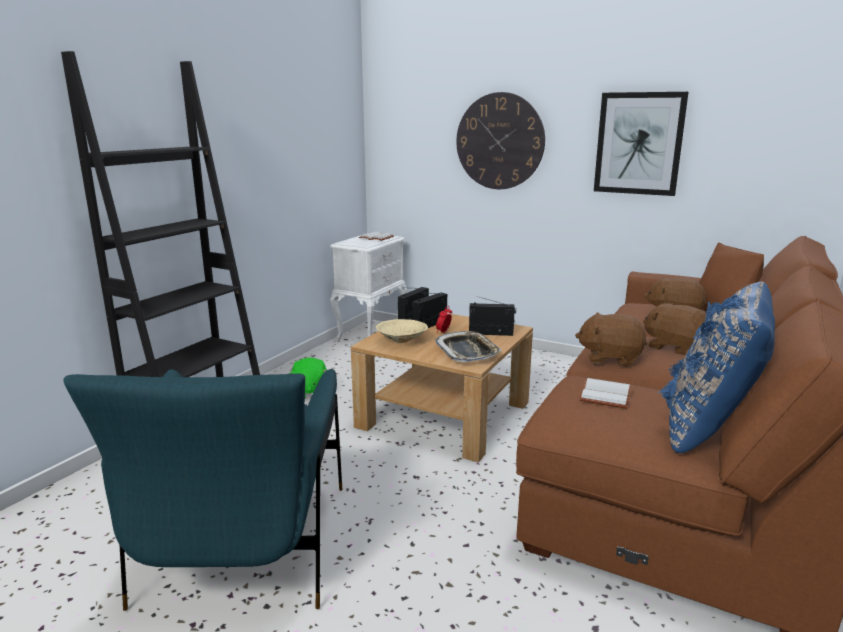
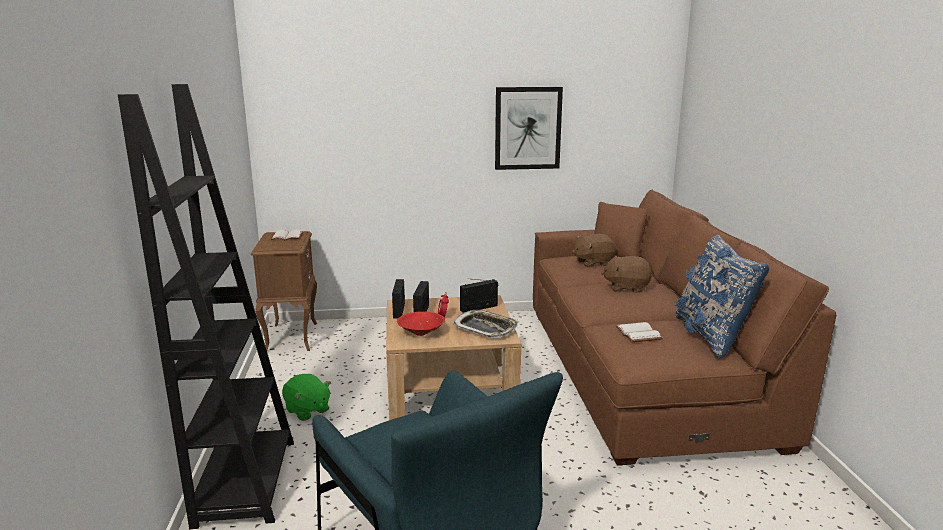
camera: 35 degrees left, 0 degrees up
(370, 334) = (291, 337): white nightstand -> brown nightstand
(402, 340) = (421, 332): beige bowl -> red bowl
(499, 141) = (404, 131): wall clock -> none
(610, 358) = (600, 306): brown plush toy -> none

